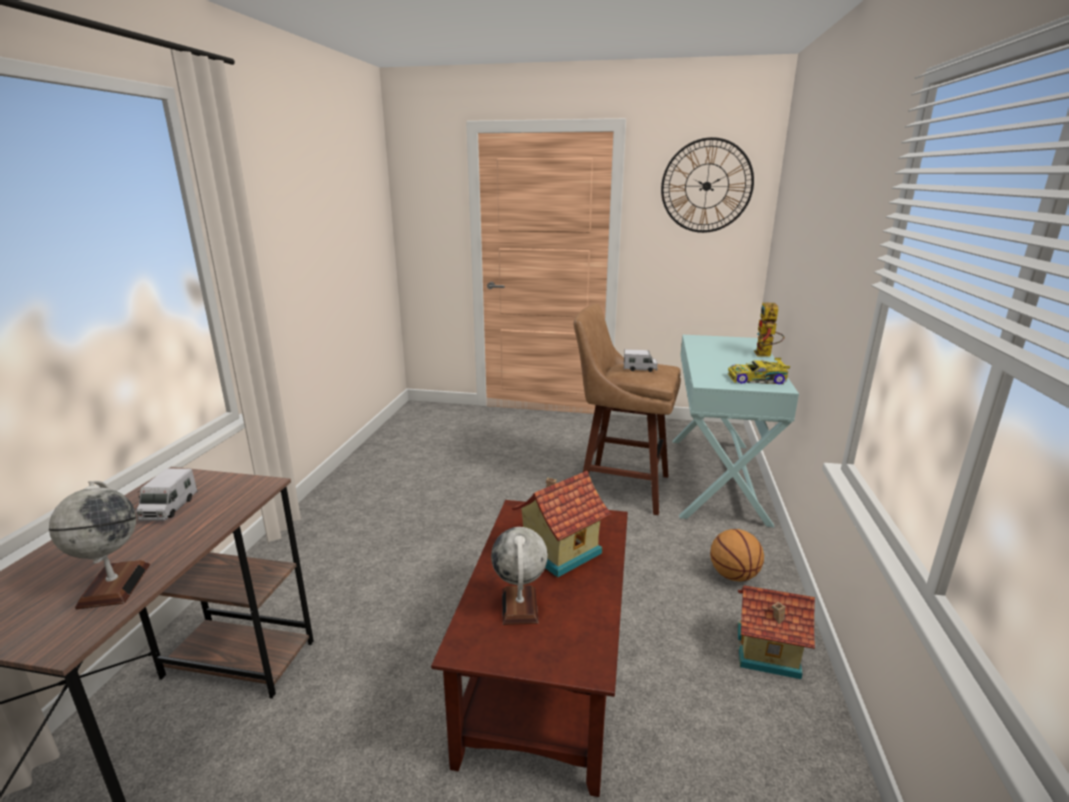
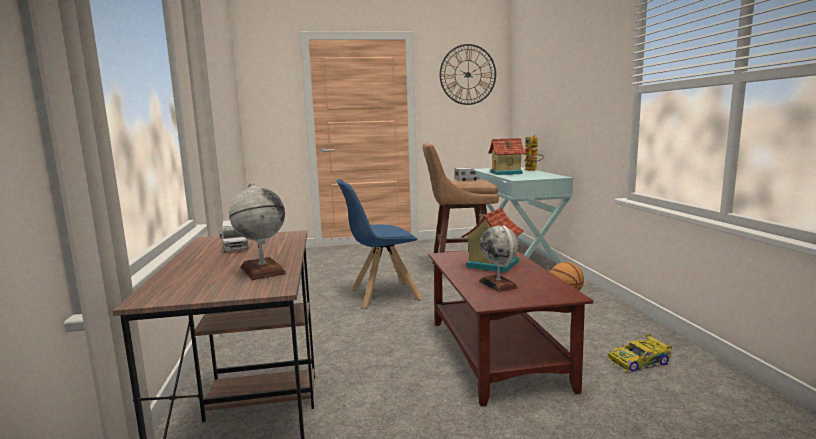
camera: 20 degrees left, 10 degrees down
(489, 512) = (381, 295): none -> blue chair
(757, 379) = (543, 176): toy car -> toy car (639, 361)
(768, 653) = (614, 320): toy house -> toy house (506, 173)

